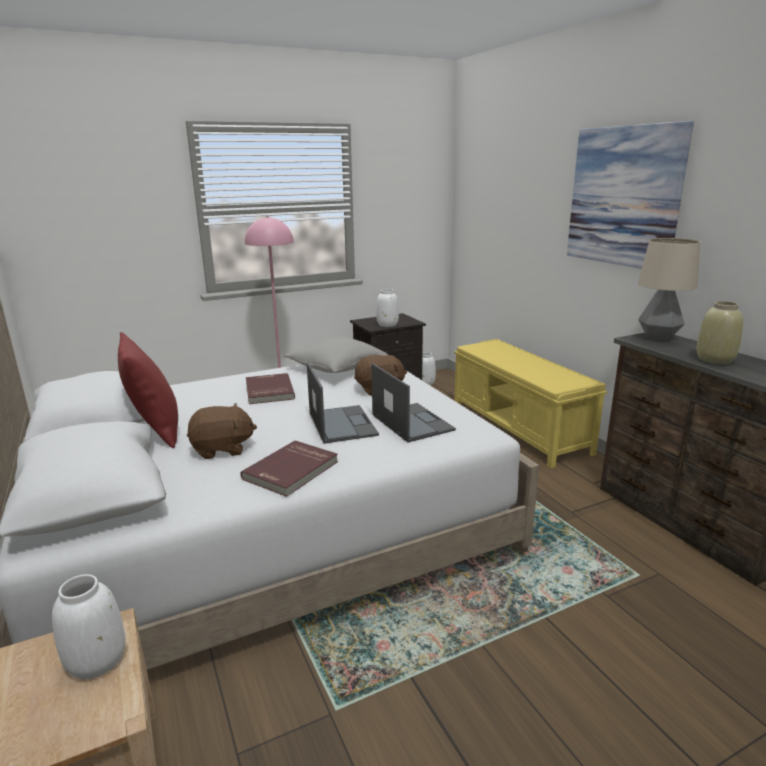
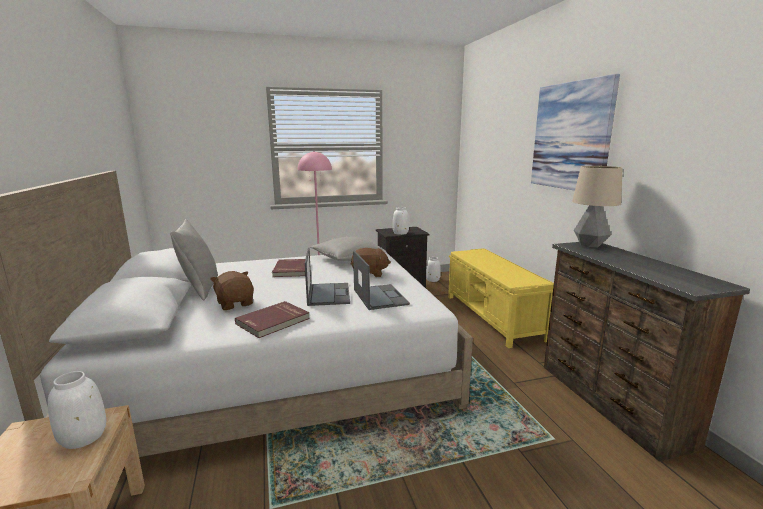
camera: 10 degrees right, 5 degrees down
(155, 430) = (200, 288): red pillow -> grey pillow
(222, 449) = (235, 303): brown plush toy -> brown plush toy turned 120 degrees counterclockwise
(714, 360) = (628, 262): beige vase -> none

